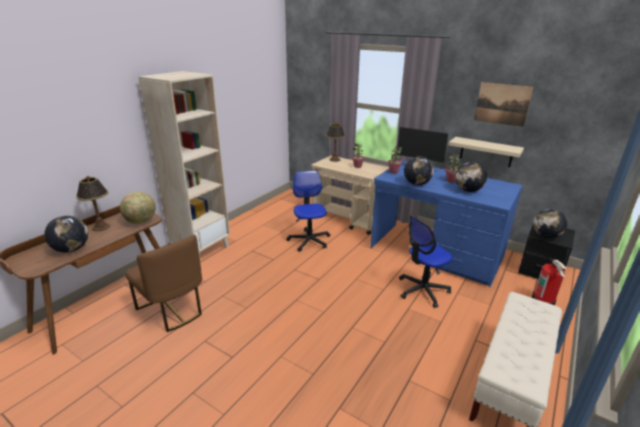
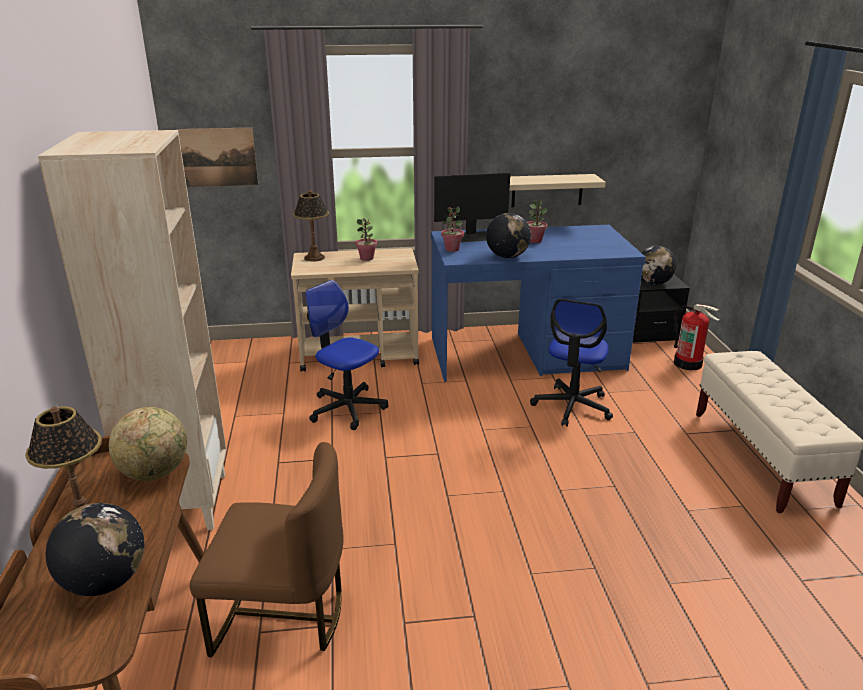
camera: 40 degrees left, 0 degrees up
(468, 190) = (573, 247): globe -> none
(502, 104) = (560, 118): picture -> picture (219, 157)

